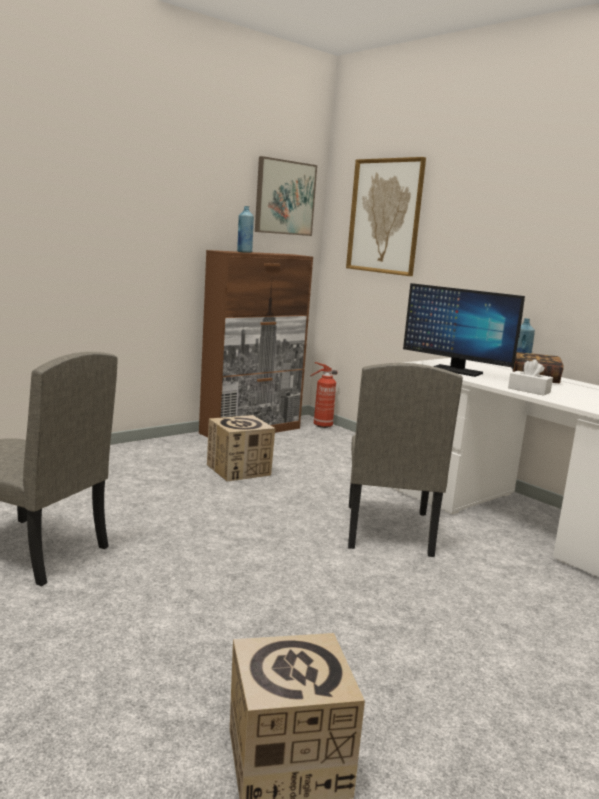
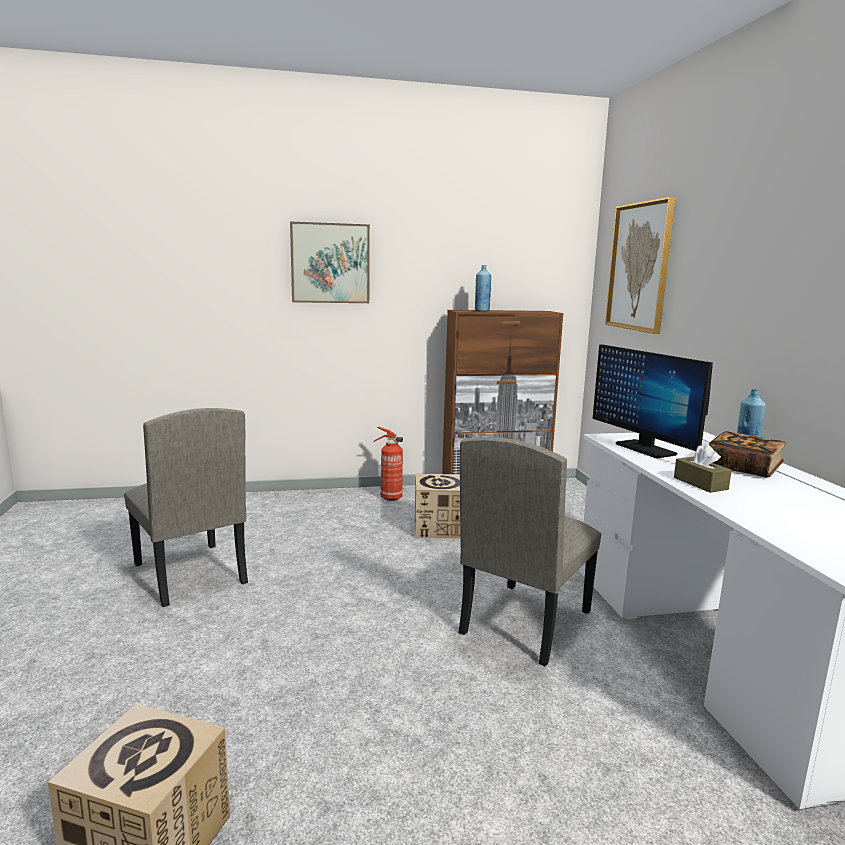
camera: 30 degrees right, 0 degrees up
(284, 197) = (542, 253): picture -> picture (330, 263)
(321, 426) = (577, 491): fire extinguisher -> fire extinguisher (389, 498)
(529, 390) = (700, 483): white tissue box -> brown tissue box

